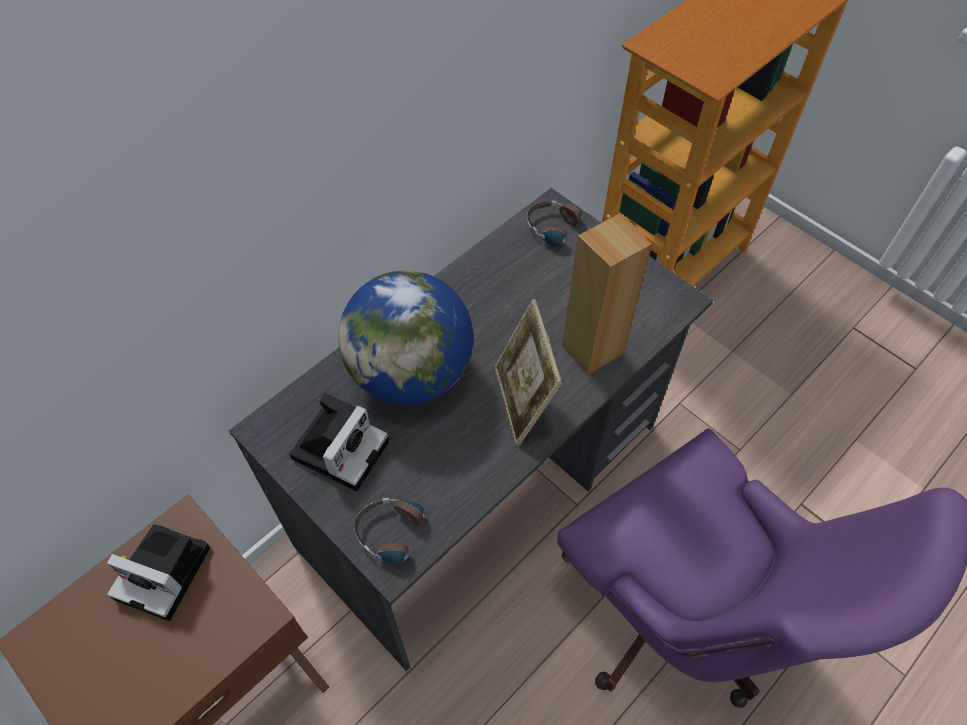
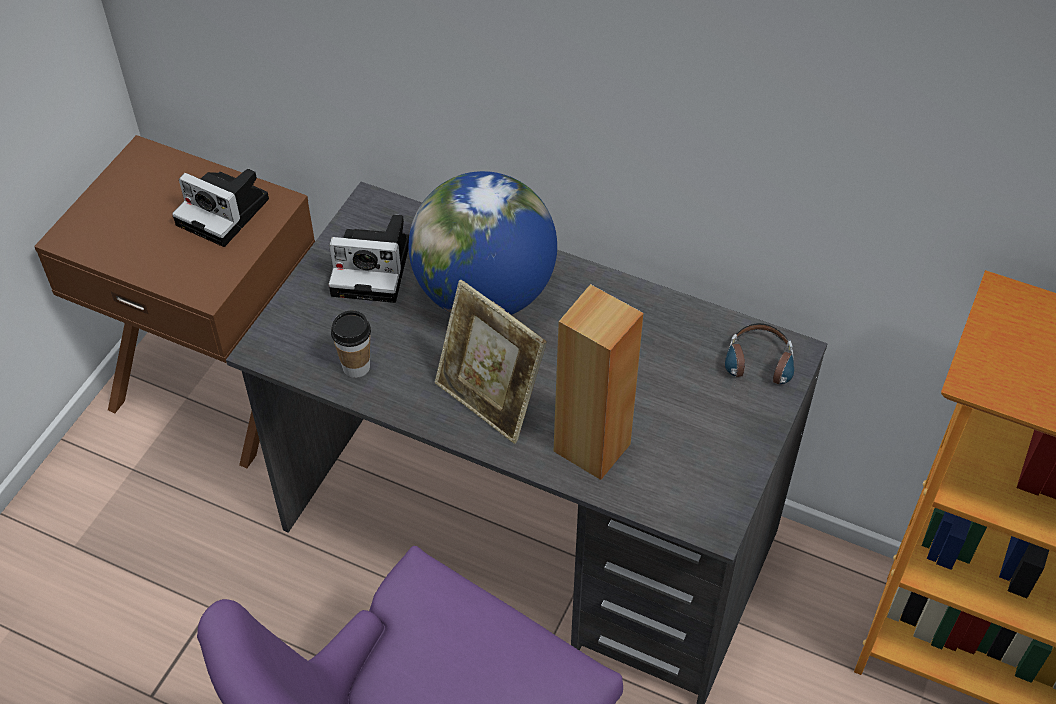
camera: 70 degrees right, 5 degrees down
(167, 573) = (226, 212): camera -> camera turned 60 degrees counterclockwise
(402, 536) = (295, 346): headphones -> none
(447, 491) = (356, 367): none -> cup
(523, 402) = (489, 401): picture frame -> picture frame turned 105 degrees counterclockwise

